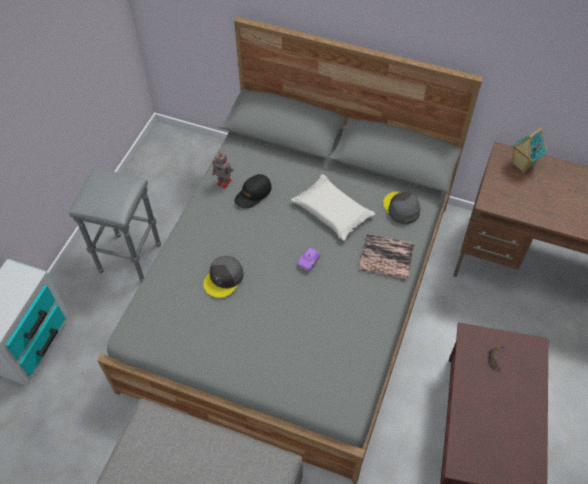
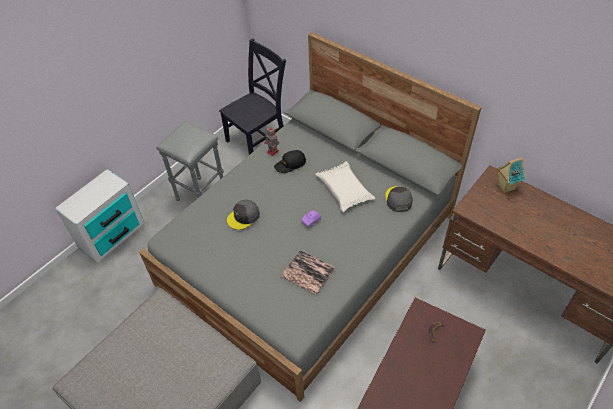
camera: 20 degrees right, 5 degrees down
(176, 164) = (258, 139): none -> black chair
(386, 257) = (371, 232): book -> book (308, 273)

